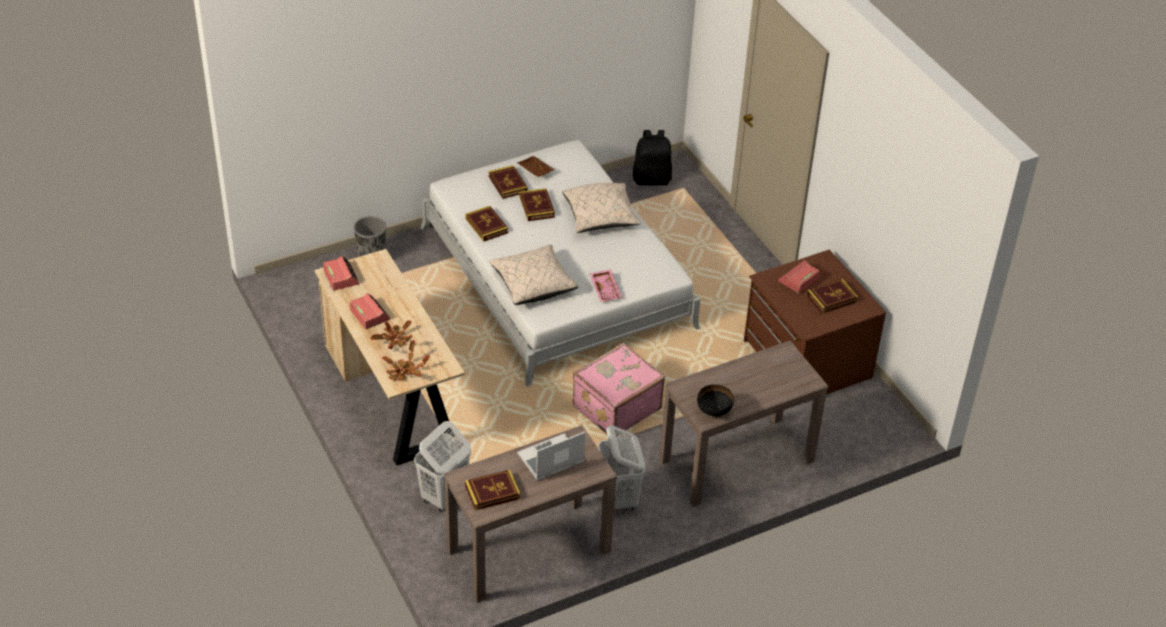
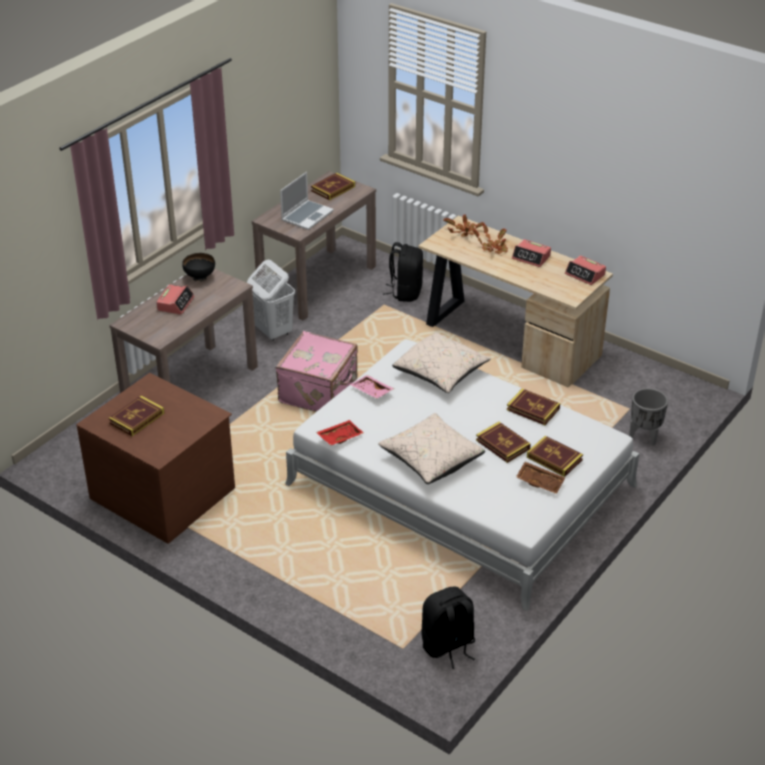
camera: 155 degrees right, 5 degrees down
(443, 496) = (405, 292): white laundry basket -> black backpack
(660, 260) = (339, 437): none -> red tray
(798, 280) = (178, 425): alarm clock -> alarm clock (175, 303)

